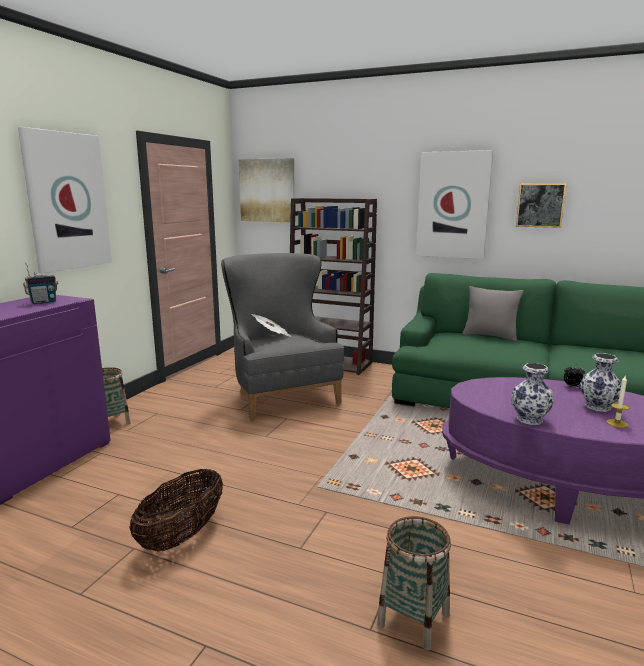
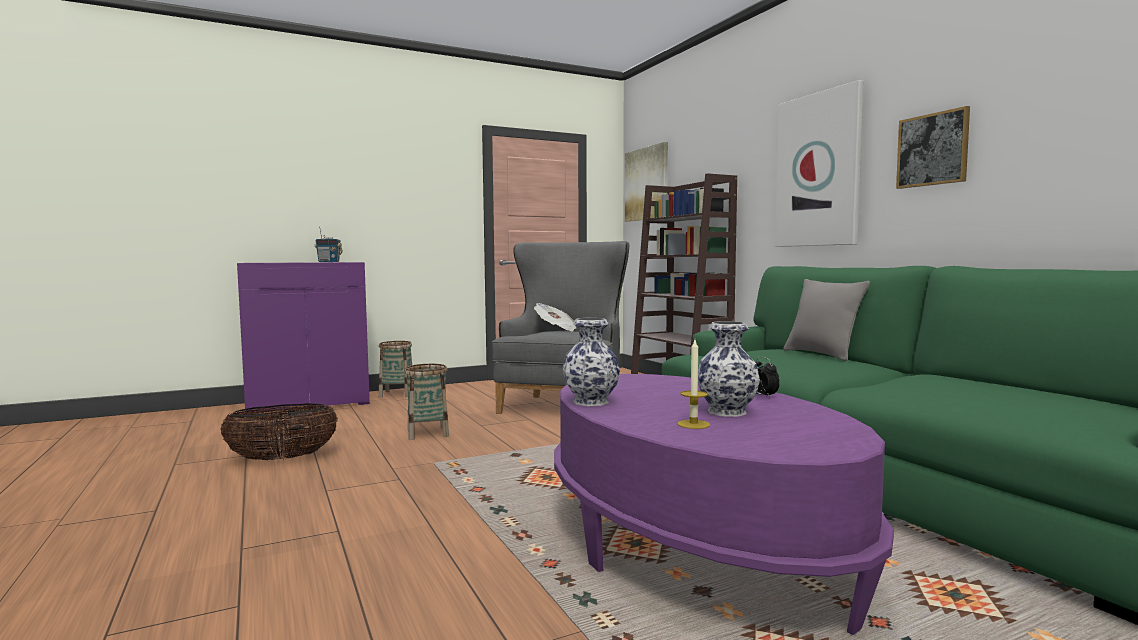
camera: 40 degrees right, 10 degrees down
(67, 201) = (392, 186): picture -> none
(413, 619) = (279, 558): basket -> basket (427, 433)

